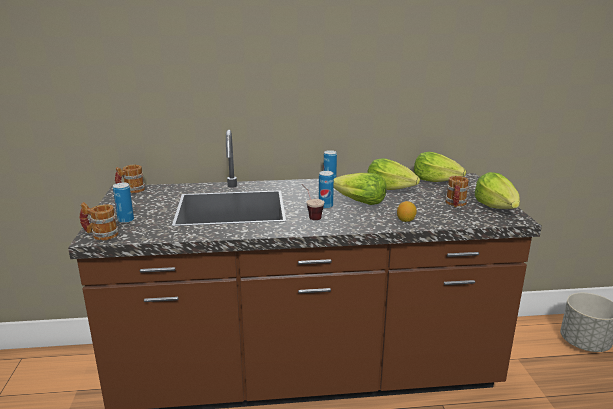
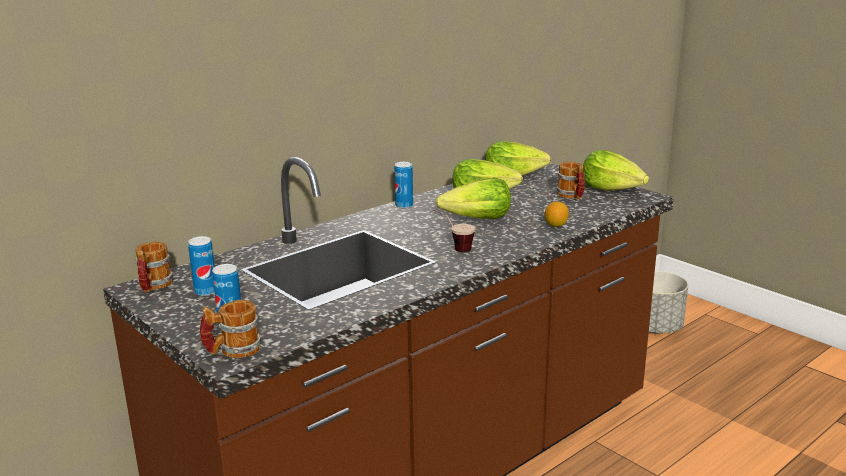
camera: 35 degrees left, 0 degrees up
(325, 206) = (450, 234): can -> can (206, 291)

